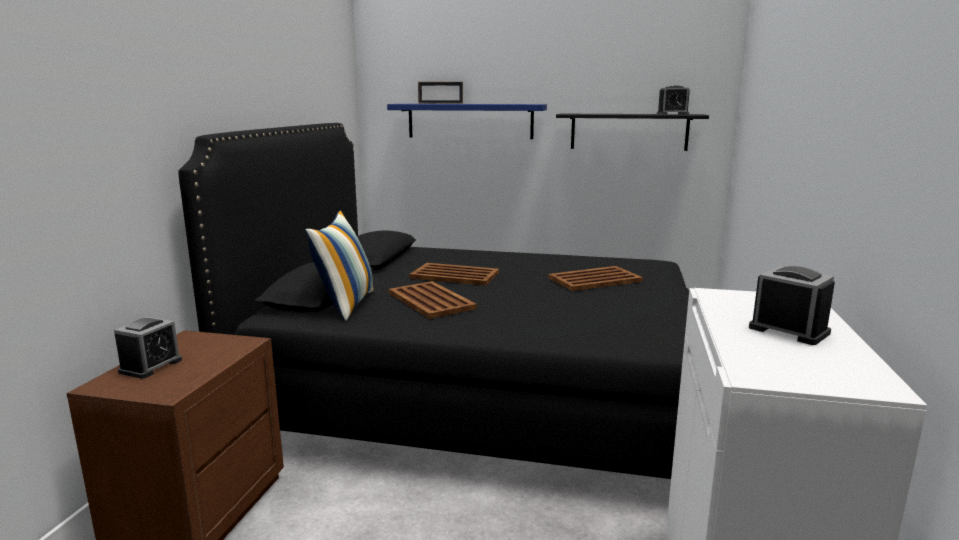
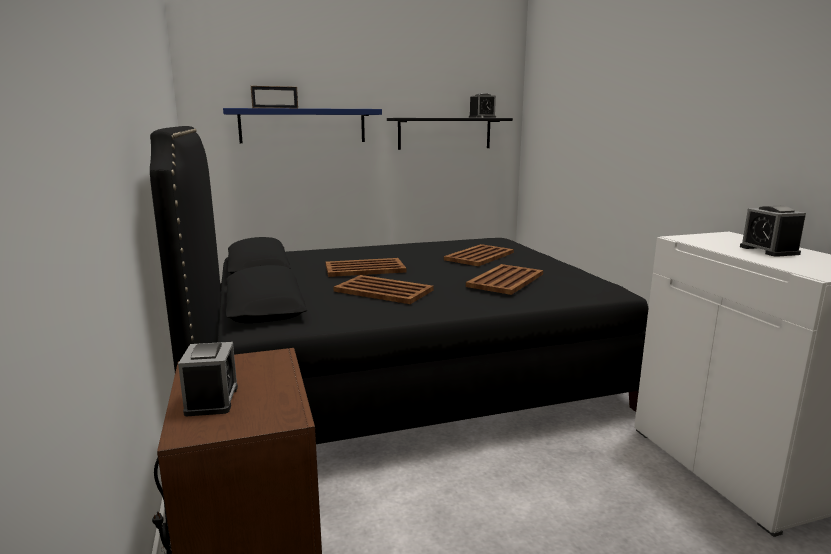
camera: 30 degrees left, 0 degrees up
(345, 304) = (309, 306): pillow -> none
(564, 311) = (505, 280): none -> brown tray
(788, 330) = (769, 250): alarm clock -> alarm clock turned 120 degrees counterclockwise

